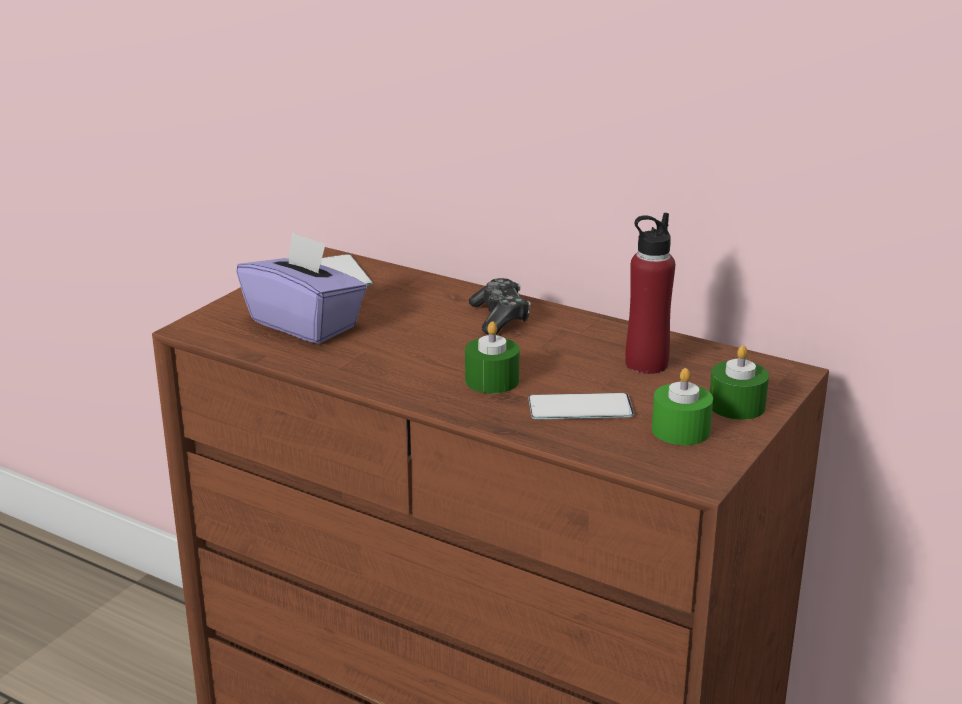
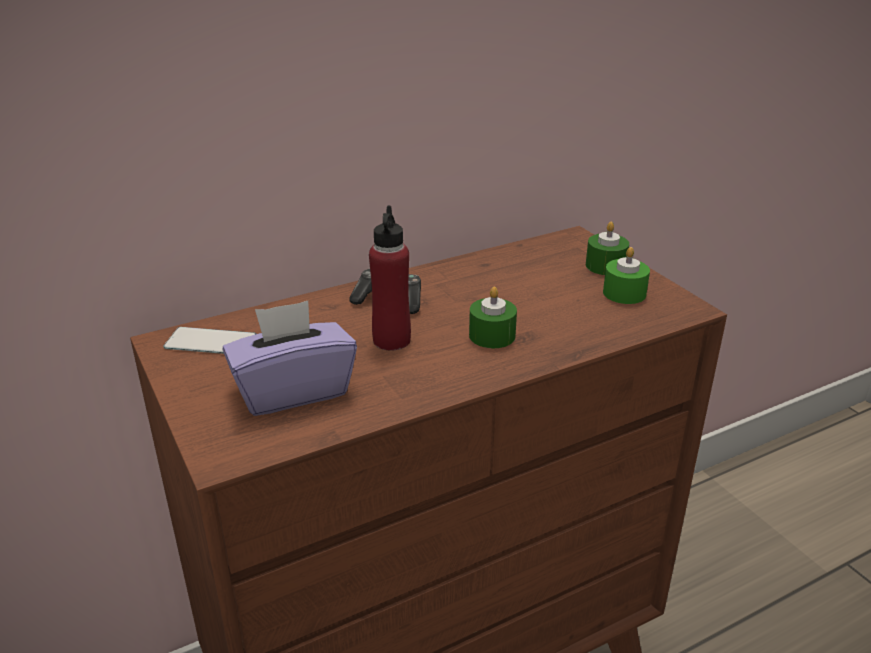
camera: 60 degrees left, 5 degrees up
(580, 407) = (565, 316): phone -> none
(646, 364) = (521, 273): red bottle -> red bottle (391, 340)

